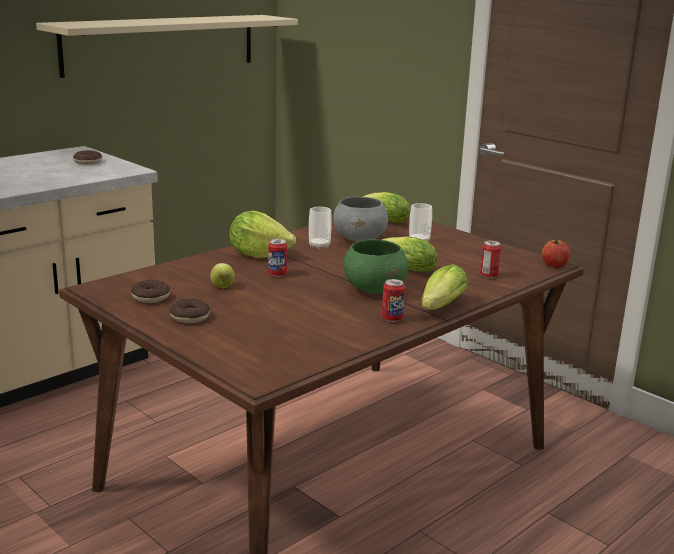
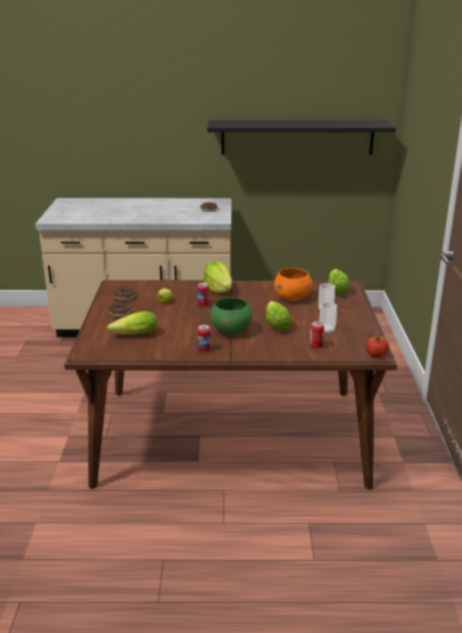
camera: 45 degrees right, 5 degrees up
(161, 44) = (297, 137): beige shelf -> black shelf
(319, 246) = (261, 295): cup -> cup (327, 330)
(360, 239) = (293, 298): grey bowl -> orange bowl
(439, 308) = (241, 353): lettuce -> lettuce (132, 335)

